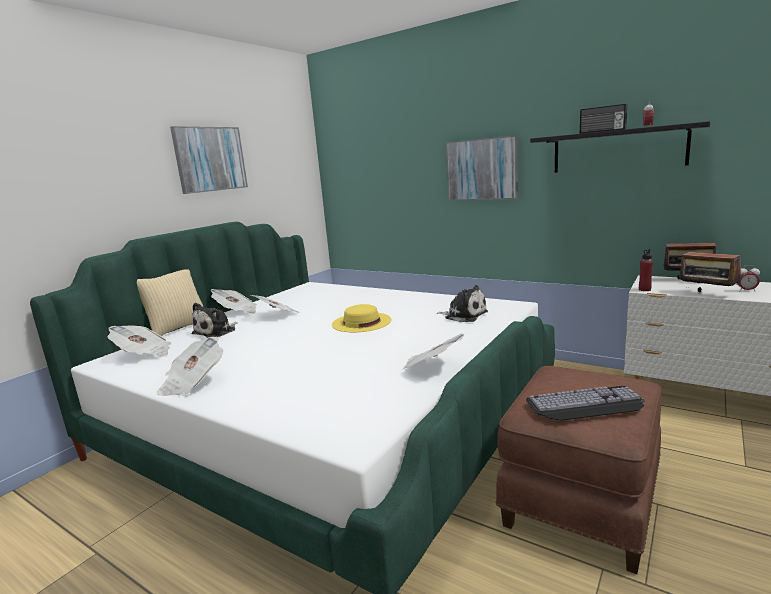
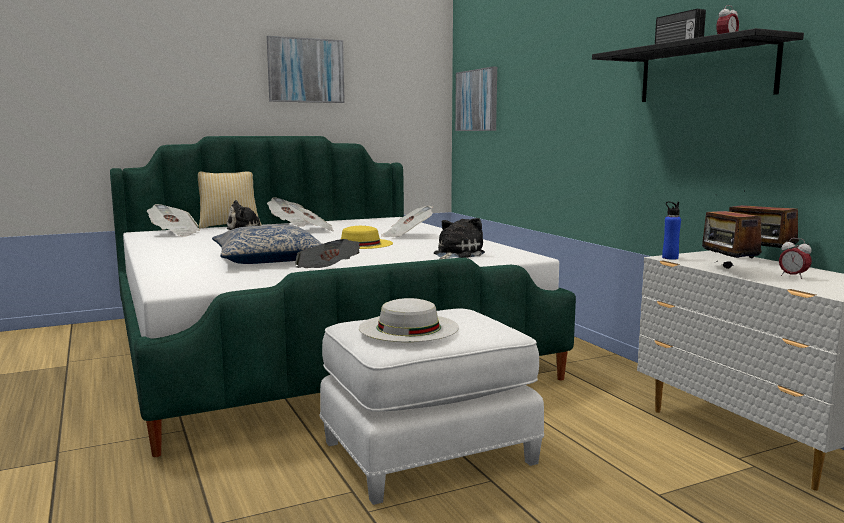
camera: 30 degrees right, 5 degrees down
(193, 383) = (163, 250): newspaper -> newspaper (407, 236)
(335, 364) = (269, 259): none -> pillow
(464, 315) = (456, 254): plush toy -> plush toy turned 120 degrees counterclockwise
(482, 169) = (578, 96): picture -> picture (477, 100)
(579, 497) = (427, 451): brown ottoman -> white ottoman
(586, 405) = (408, 327): keyboard -> white hat
(644, 289) = (670, 258): red bottle -> blue bottle

